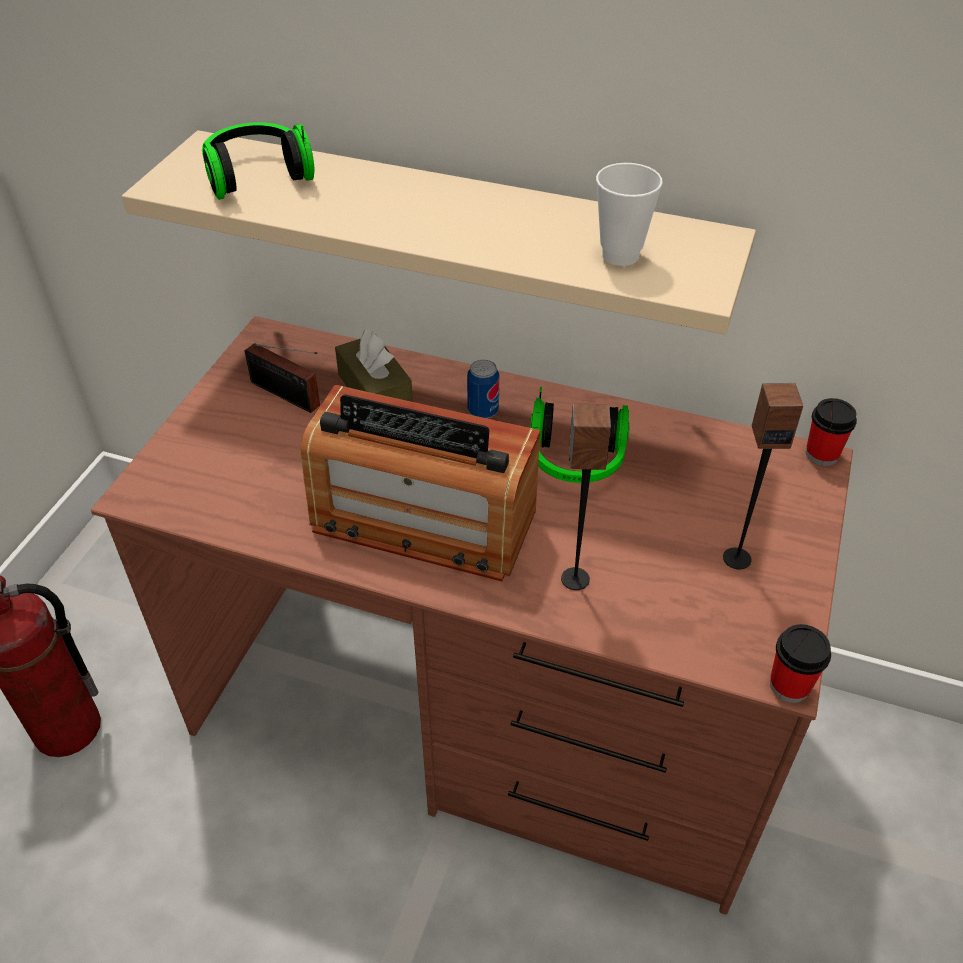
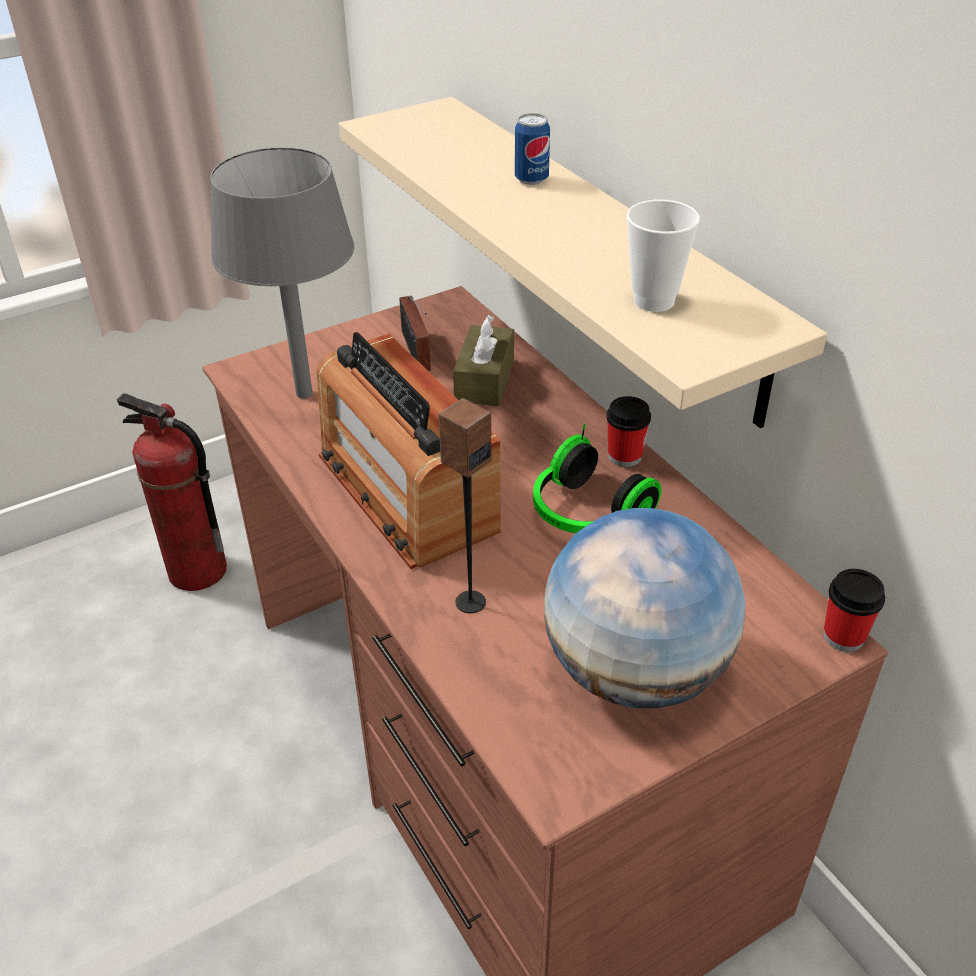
camera: 40 degrees right, 5 degrees down
(229, 483) = (304, 393): none -> grey table lamp
(256, 175) = (447, 139): headphones -> none
(483, 411) = (553, 436): can -> can (531, 179)
(737, 558) = (636, 672): speaker -> globe
(789, 685) = (551, 803): cup -> cup (624, 456)

